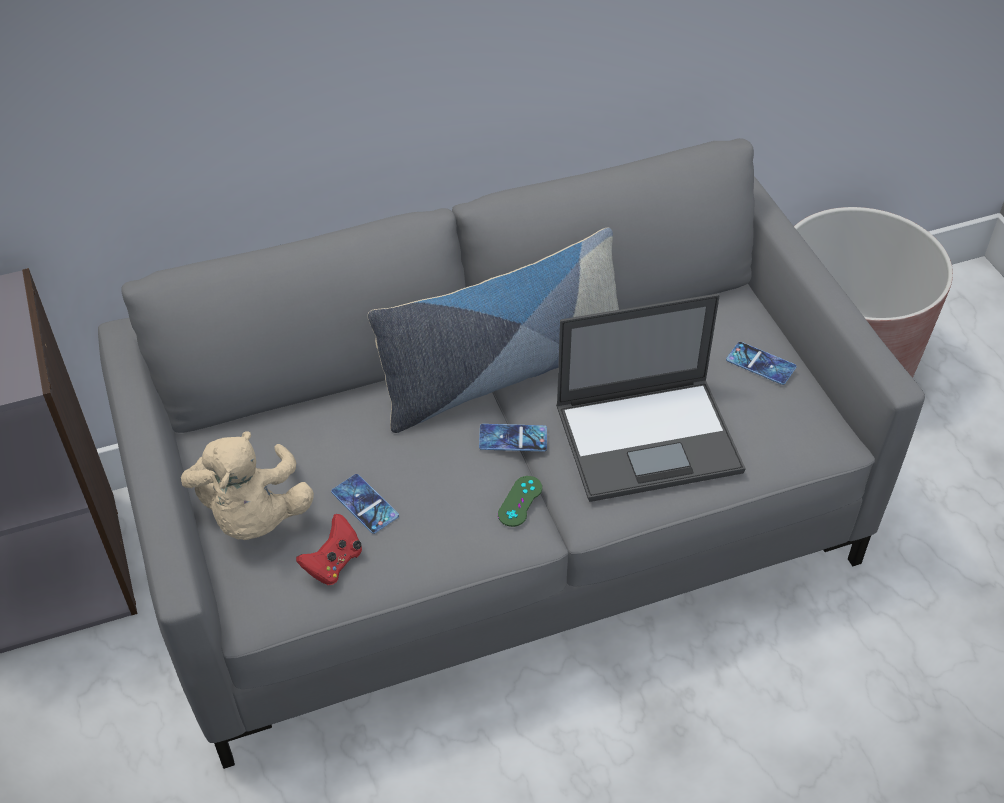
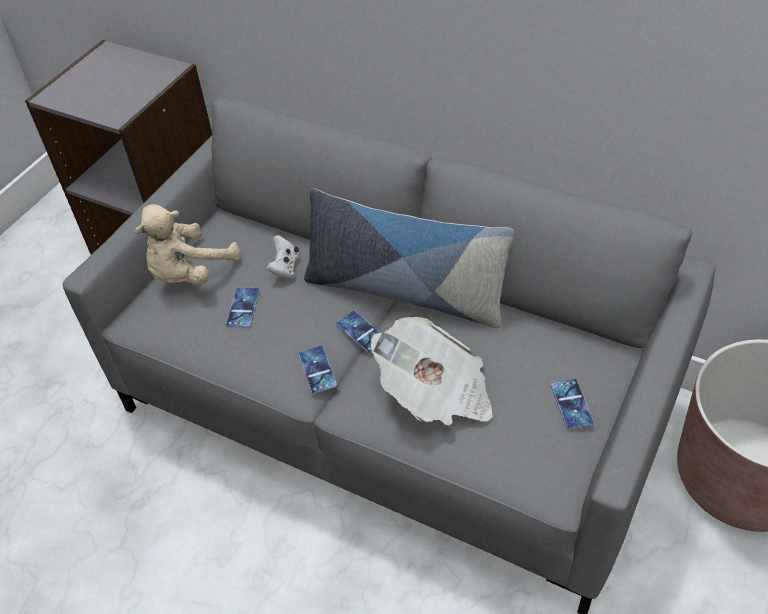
camera: 50 degrees right, 0 degrees up
(333, 563) = (191, 326): red game controller -> none
(353, 436) = (285, 268): none -> white game controller
(520, 501) = (317, 370): green game controller -> phone
(650, 438) = (436, 393): laptop -> newspaper

